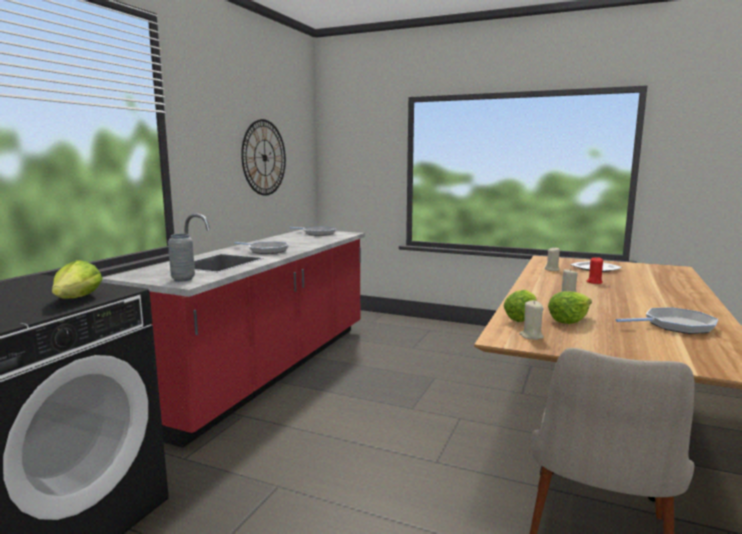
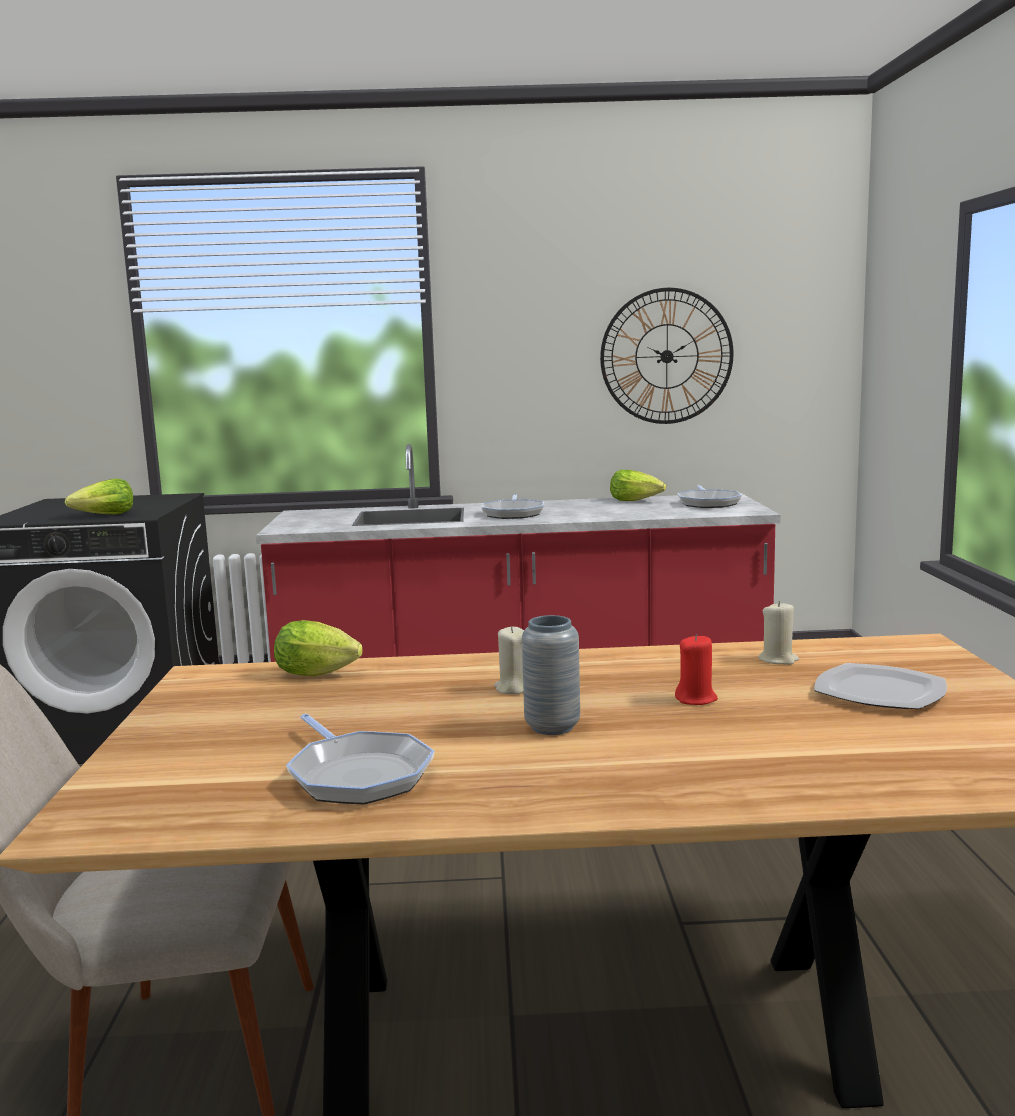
camera: 65 degrees right, 0 degrees up
(183, 279) = (301, 525): grey vase -> grey vase (552, 727)
(531, 336) = (223, 687): beige candle -> none
(569, 320) = (334, 700): lettuce -> lettuce (636, 501)

